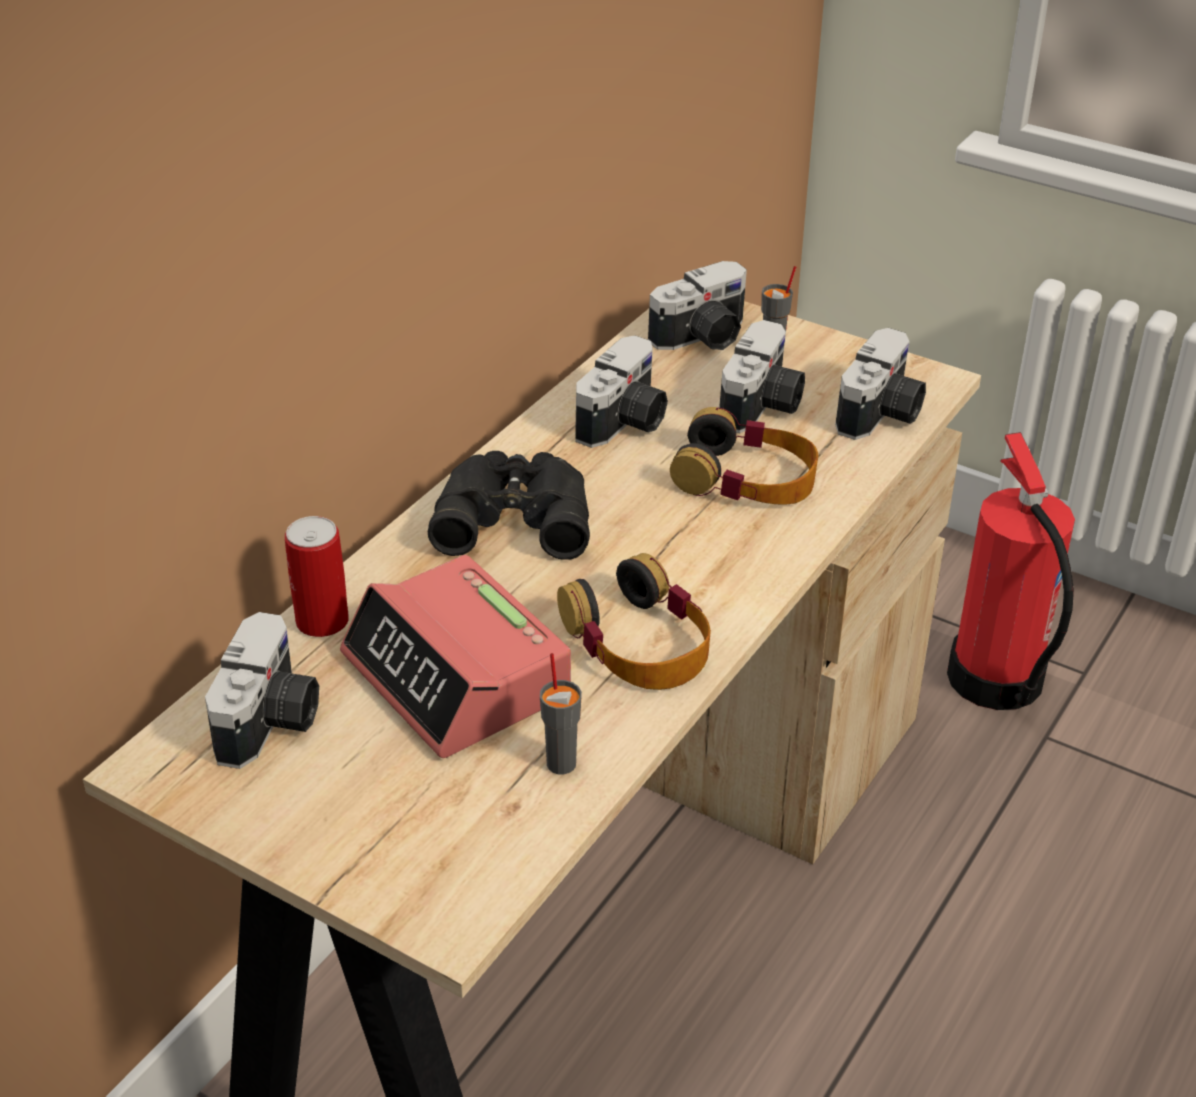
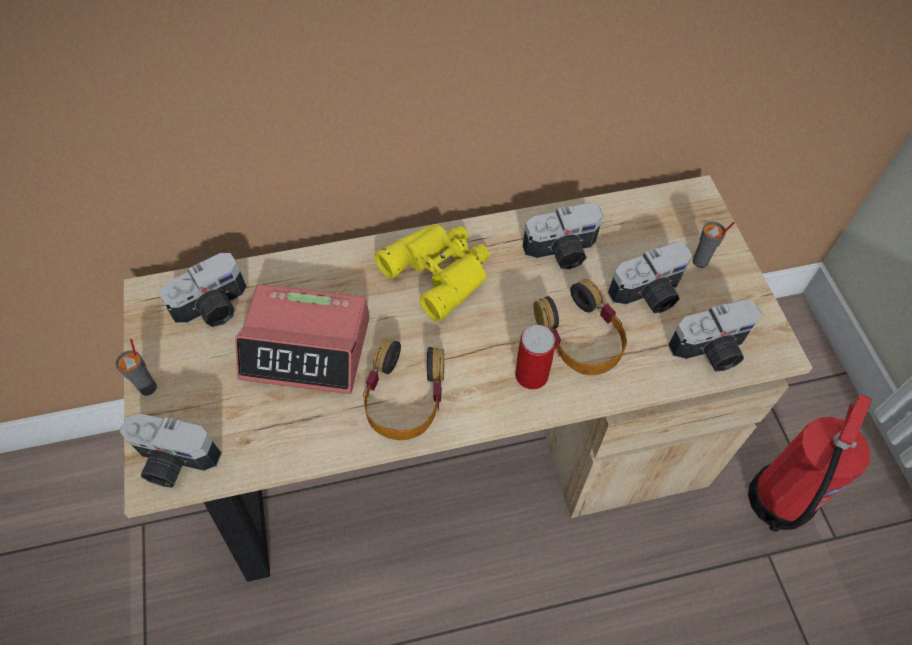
camera: 45 degrees right, 20 degrees up
(322, 621) = (292, 269): can -> can (531, 375)
(457, 677) = (307, 347): alarm clock -> alarm clock turned 90 degrees counterclockwise
(514, 514) = (440, 270): black binoculars -> yellow binoculars
(561, 763) = (291, 435): grey cup -> grey cup (148, 387)
(704, 338) = (673, 224): camera -> camera (174, 462)

